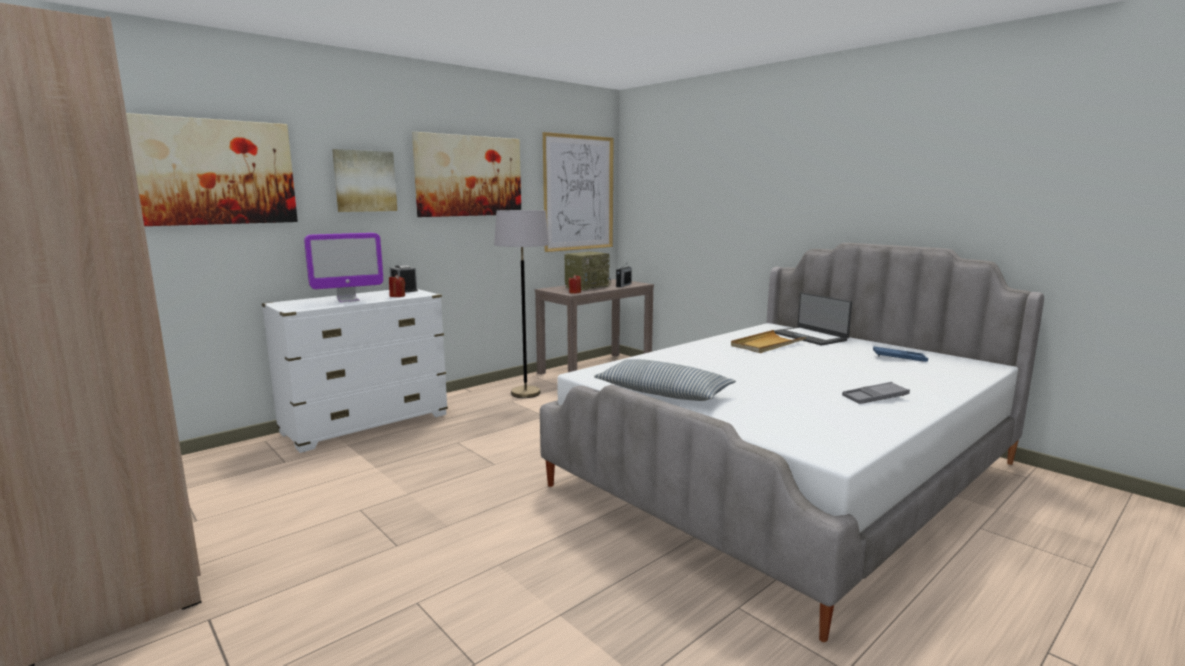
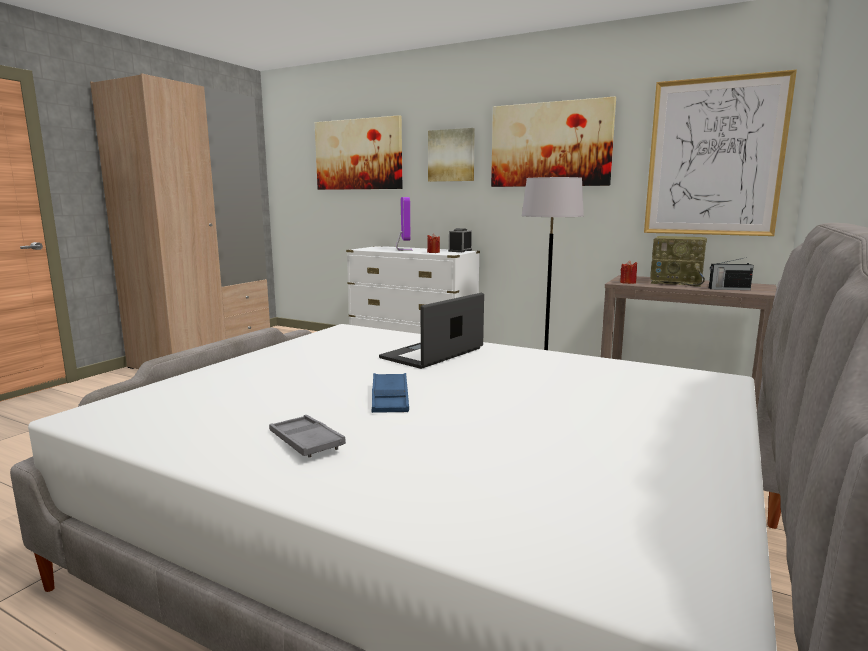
camera: 70 degrees right, 0 degrees up
(348, 300) = (404, 250): monitor -> monitor turned 135 degrees counterclockwise
(663, 393) = (293, 352): pillow -> none
(767, 344) = (572, 379): beige tray -> none
(810, 336) = (687, 403): laptop -> laptop (433, 354)
(899, 358) = (616, 474): blue tray -> blue tray (390, 398)

